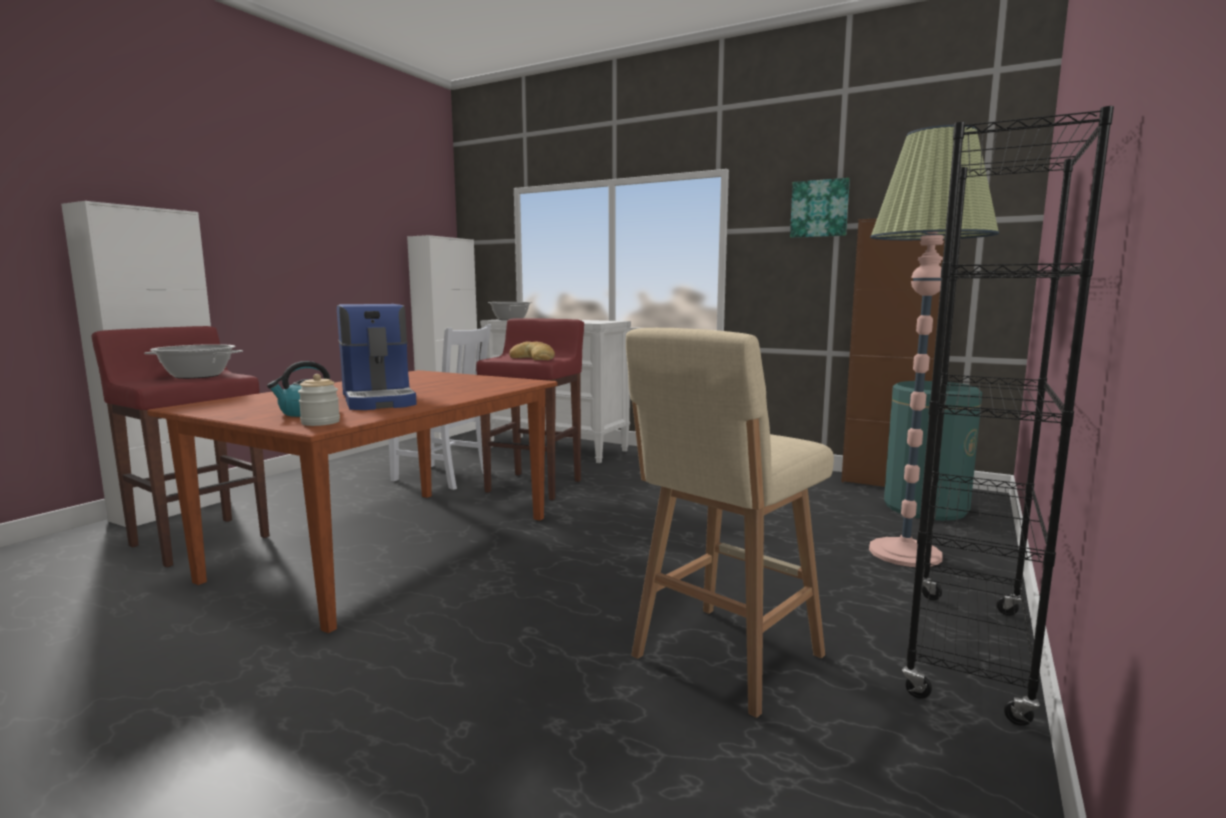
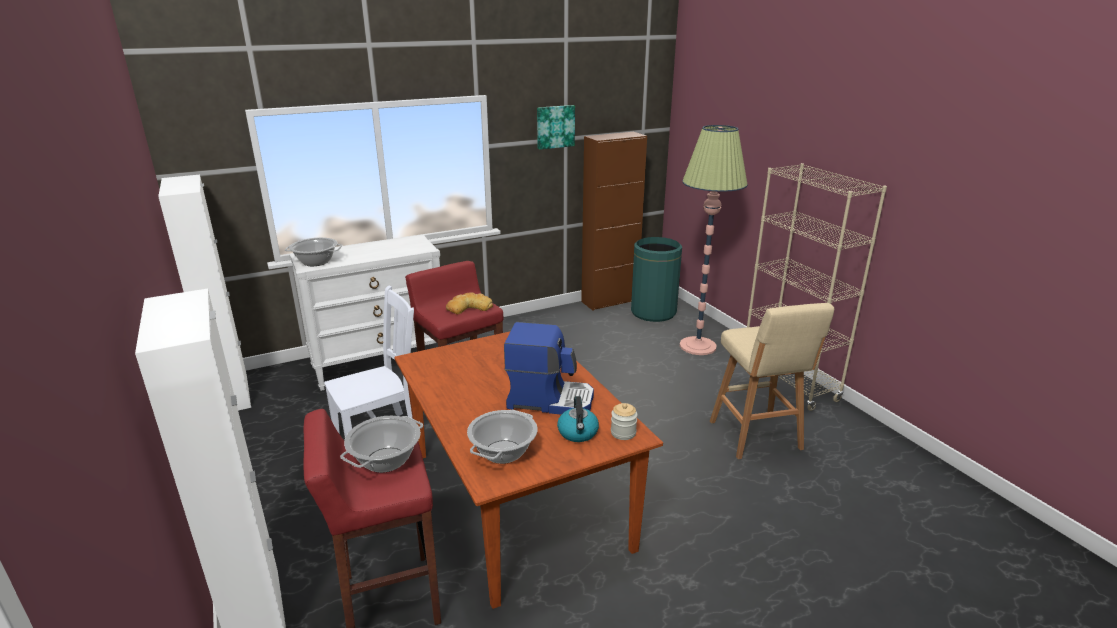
camera: 55 degrees left, 15 degrees up
(249, 403) = (503, 452): none -> cooking pot
(967, 651) = (789, 383): black bookcase -> beige bookcase

